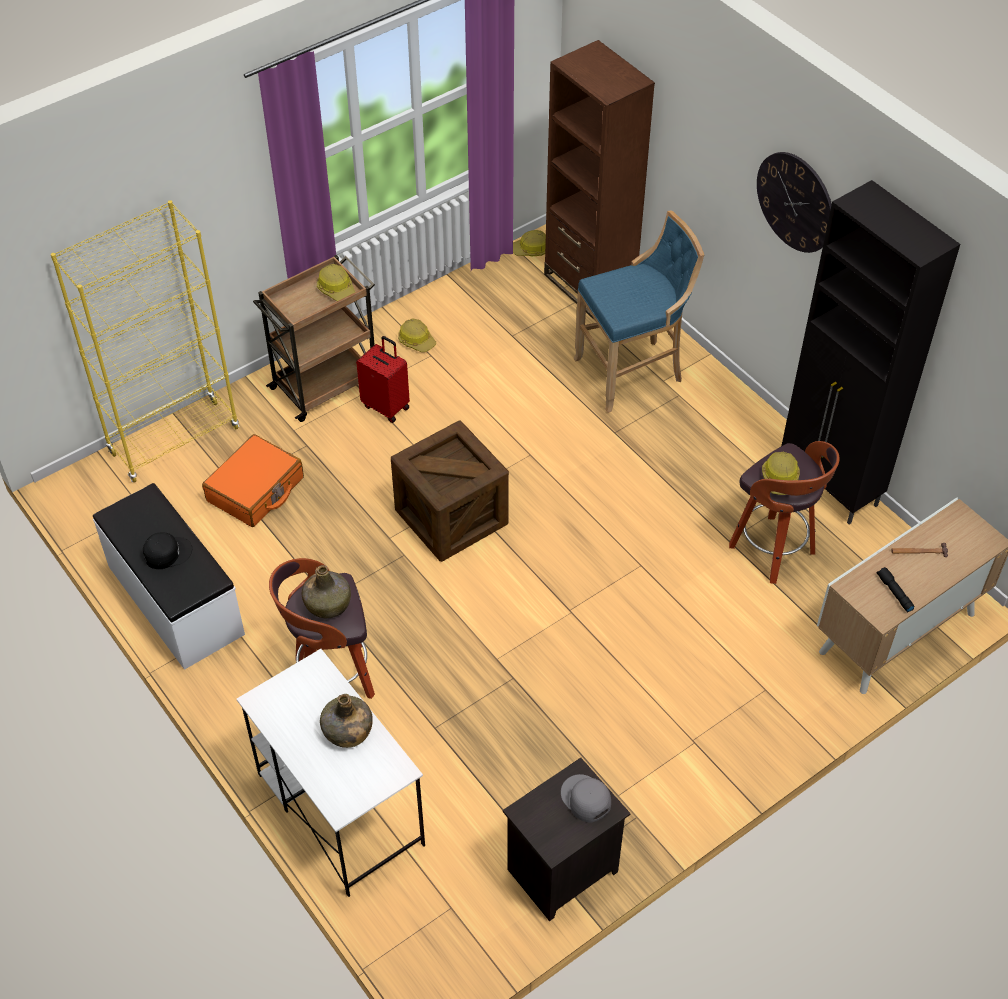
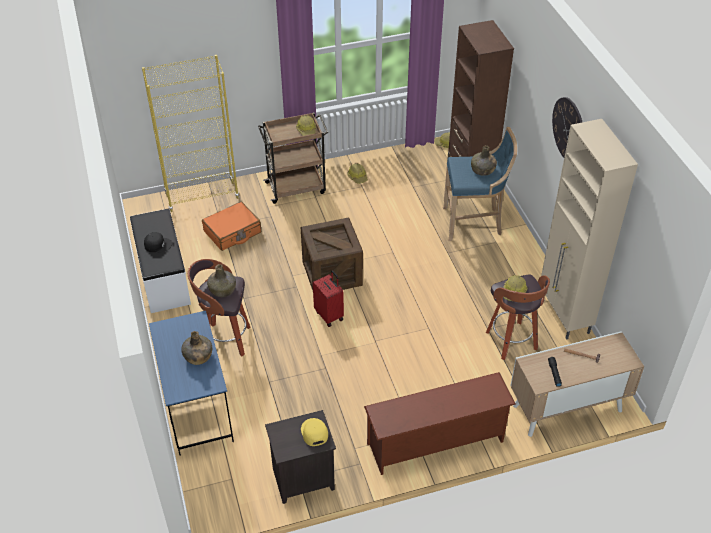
camera: 20 degrees right, 5 degrees down
(339, 808) = (197, 408): white desk -> blue desk
(386, 406) = (324, 207): red suitcase -> red suitcase (329, 315)
(585, 799) = (314, 432): grey cap -> yellow cap
(643, 289) = (482, 170): none -> green bottle
(735, 748) = (436, 443): none -> brown shoe rack
(830, 486) = (564, 315): black cabinet -> beige cabinet

